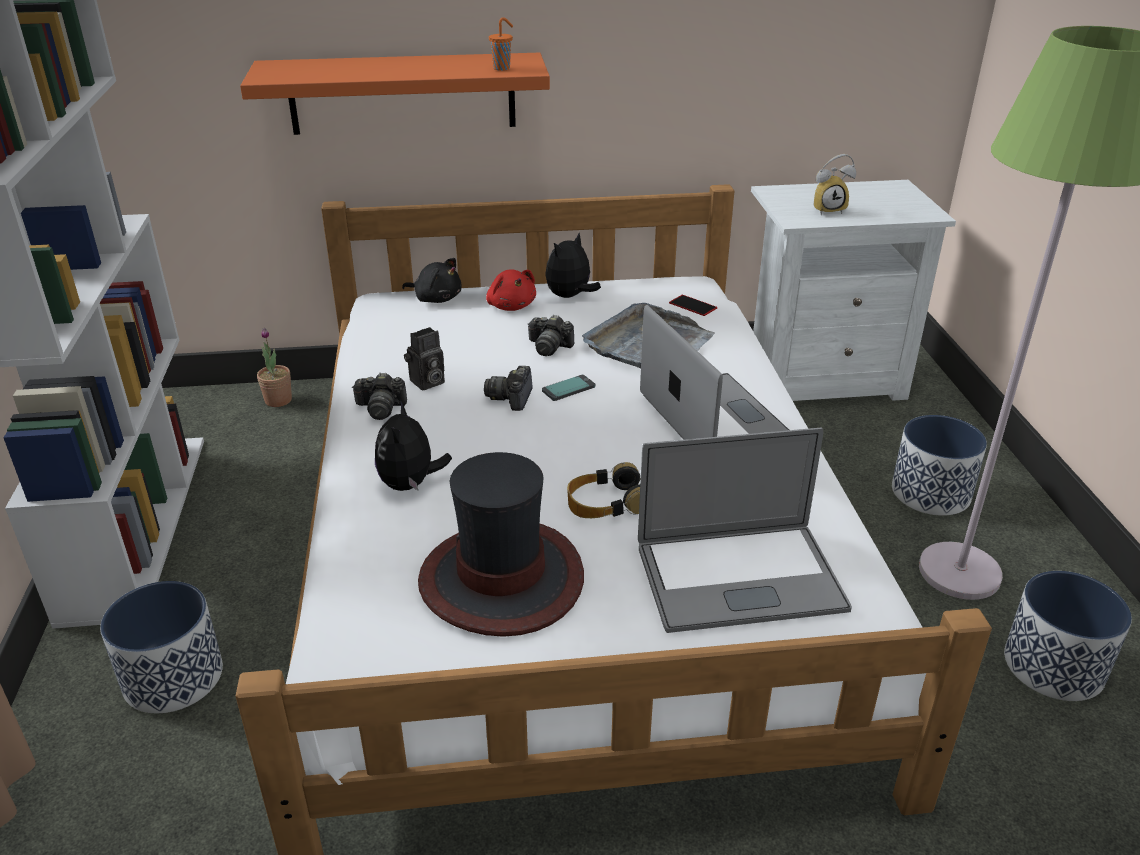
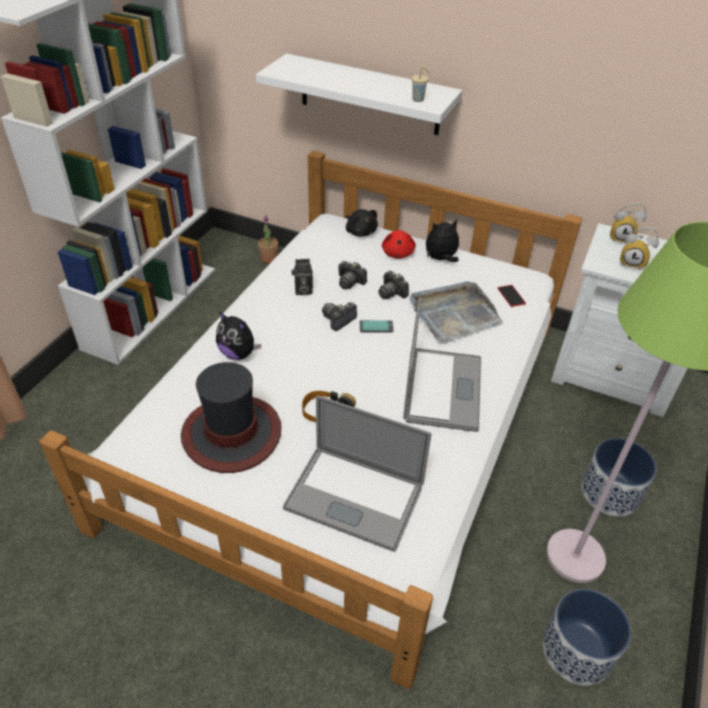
camera: 30 degrees right, 10 degrees up
(172, 678) = (108, 402): planter -> none
(381, 408) = (265, 298): camera -> camera (350, 282)
(402, 93) = (369, 95): orange shelf -> white shelf
(410, 484) = (238, 353): plush toy -> plush toy turned 90 degrees counterclockwise
(502, 68) = (418, 99): orange cup -> beige cup
(790, 192) = (621, 238): none -> alarm clock

